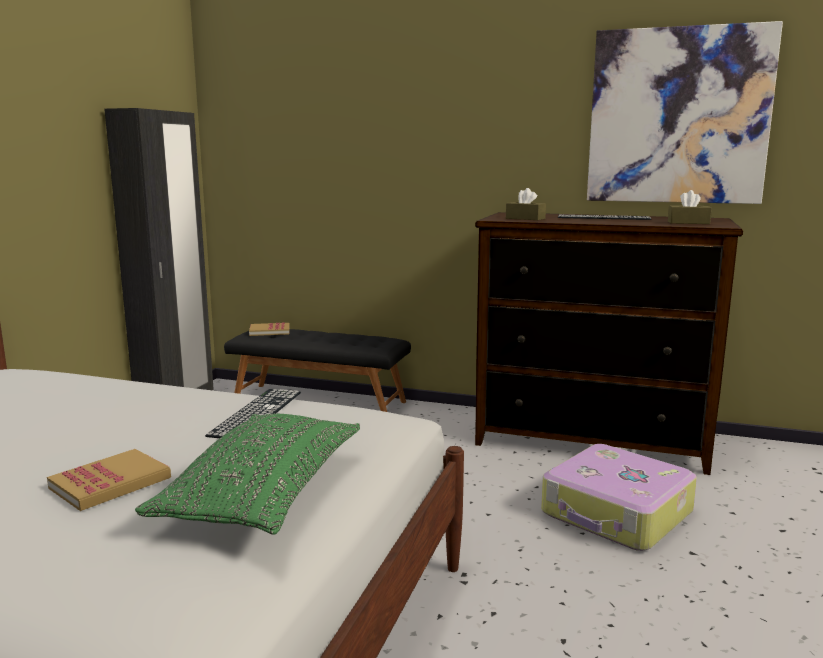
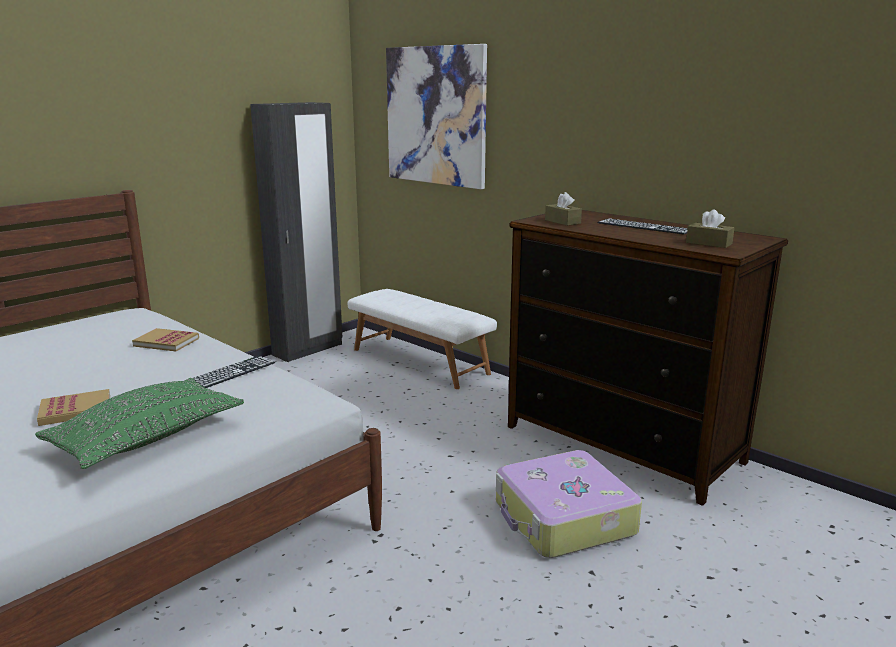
camera: 25 degrees right, 5 degrees up
(269, 331) = (388, 294): book -> book (166, 342)
(320, 401) = (420, 361): black bench -> white bench
(678, 116) = (742, 123): picture -> picture (435, 116)

